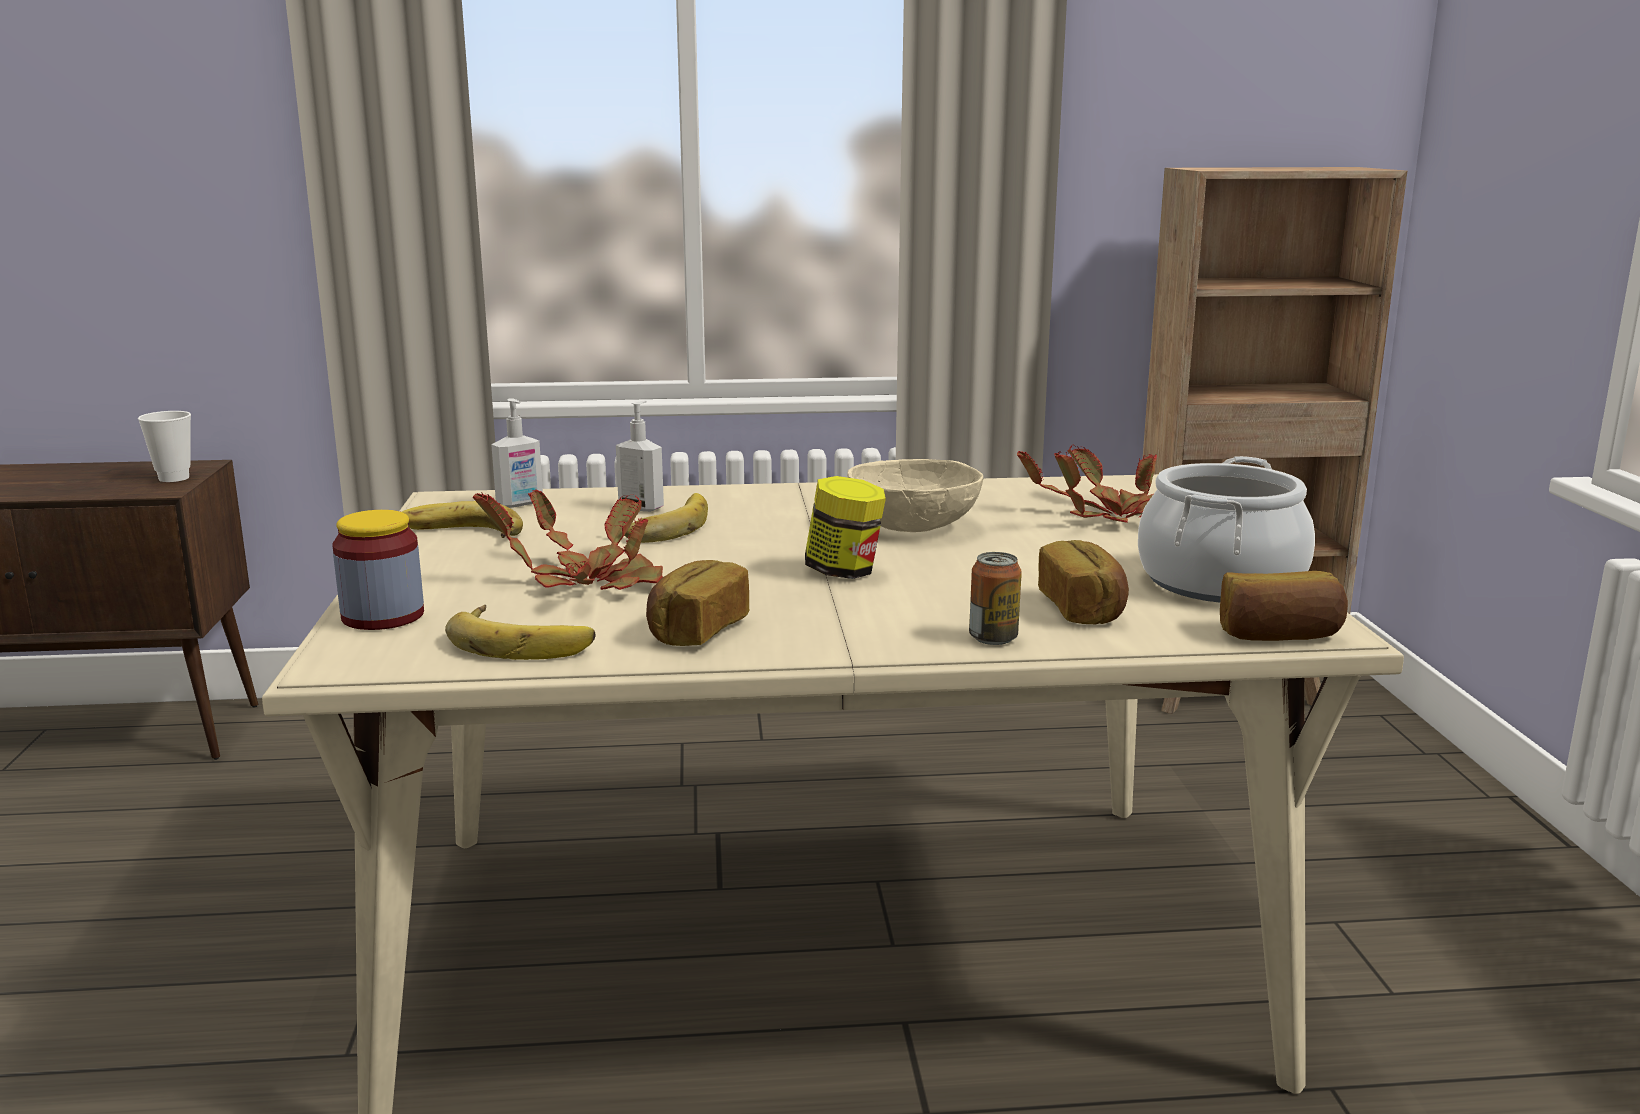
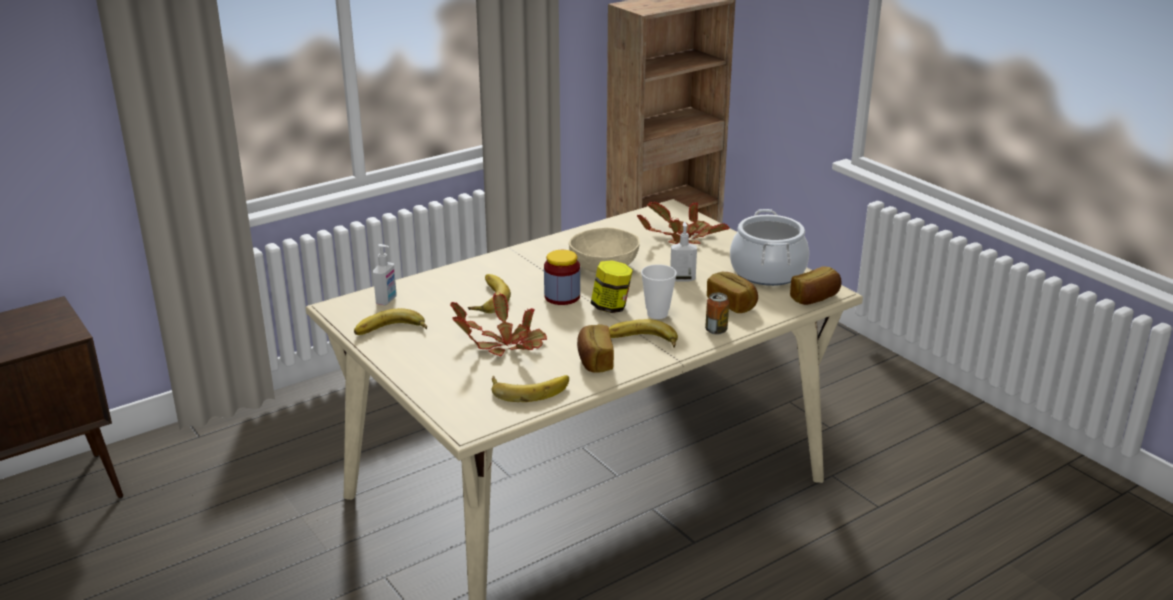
camera: 30 degrees left, 10 degrees up
(174, 478) = (55, 322): cup -> cup (657, 314)
(383, 616) = (442, 394): jar -> jar (562, 297)
(642, 507) = (456, 287): soap dispenser -> soap dispenser (682, 278)
(823, 624) = (641, 342): none -> banana

